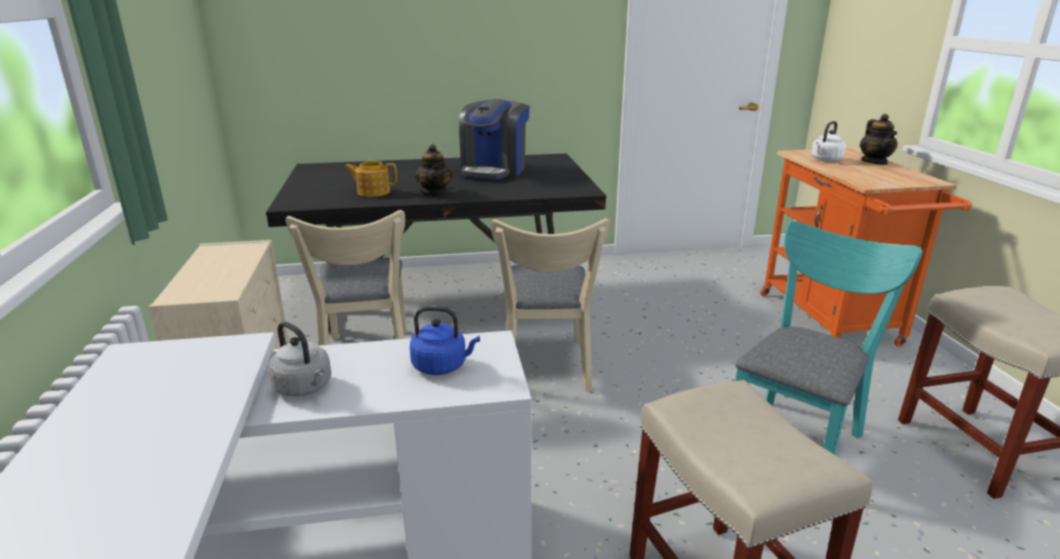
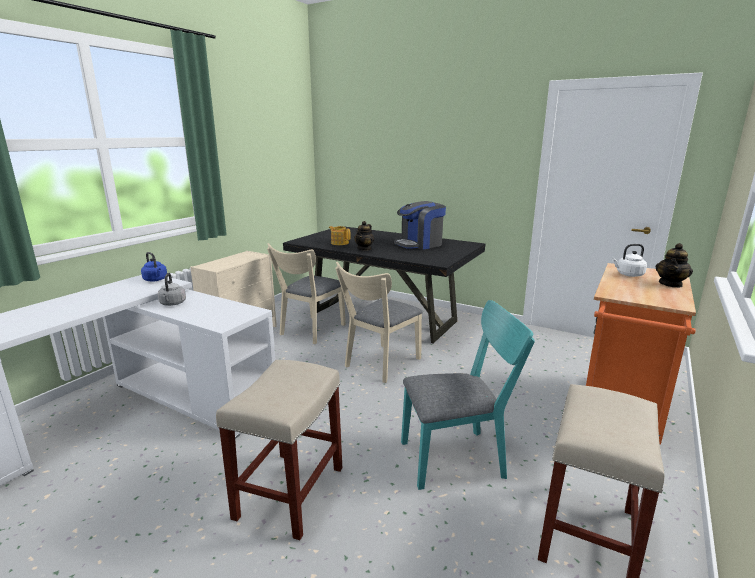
camera: 40 degrees right, 5 degrees down
(442, 366) = (220, 312): blue kettle -> blue kettle (156, 280)

